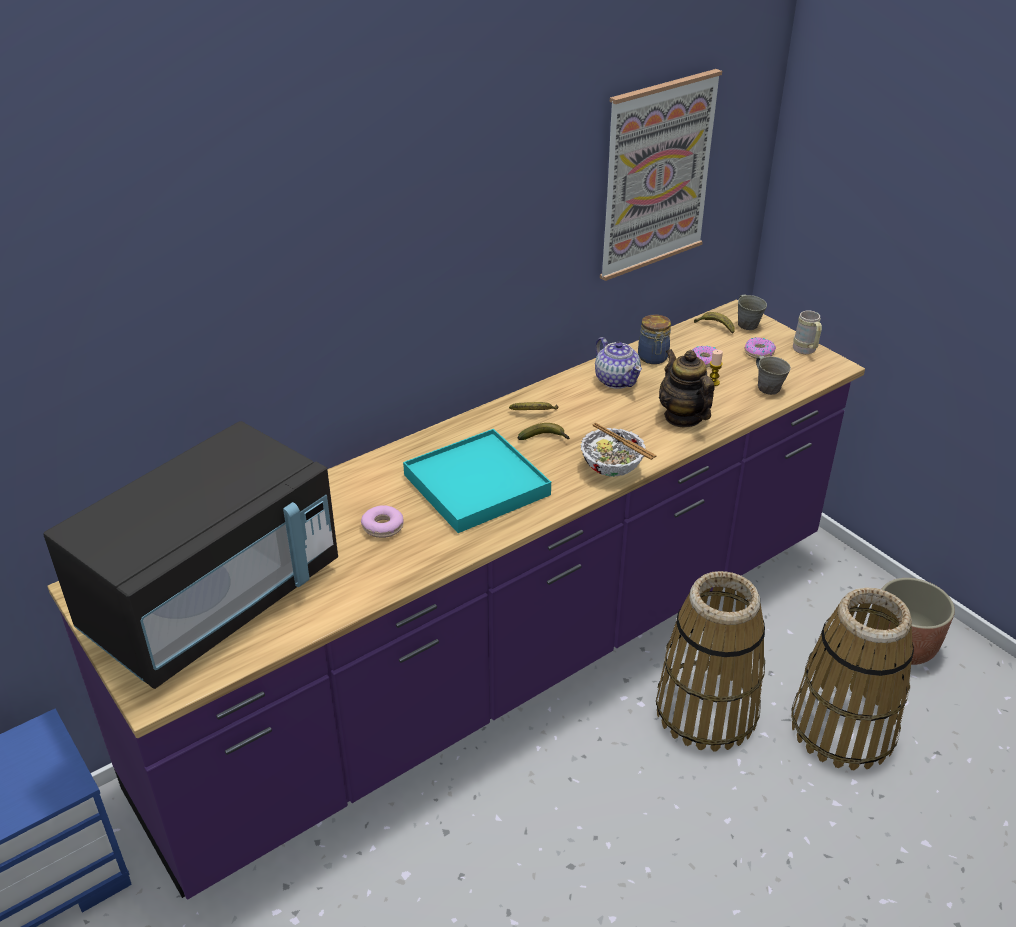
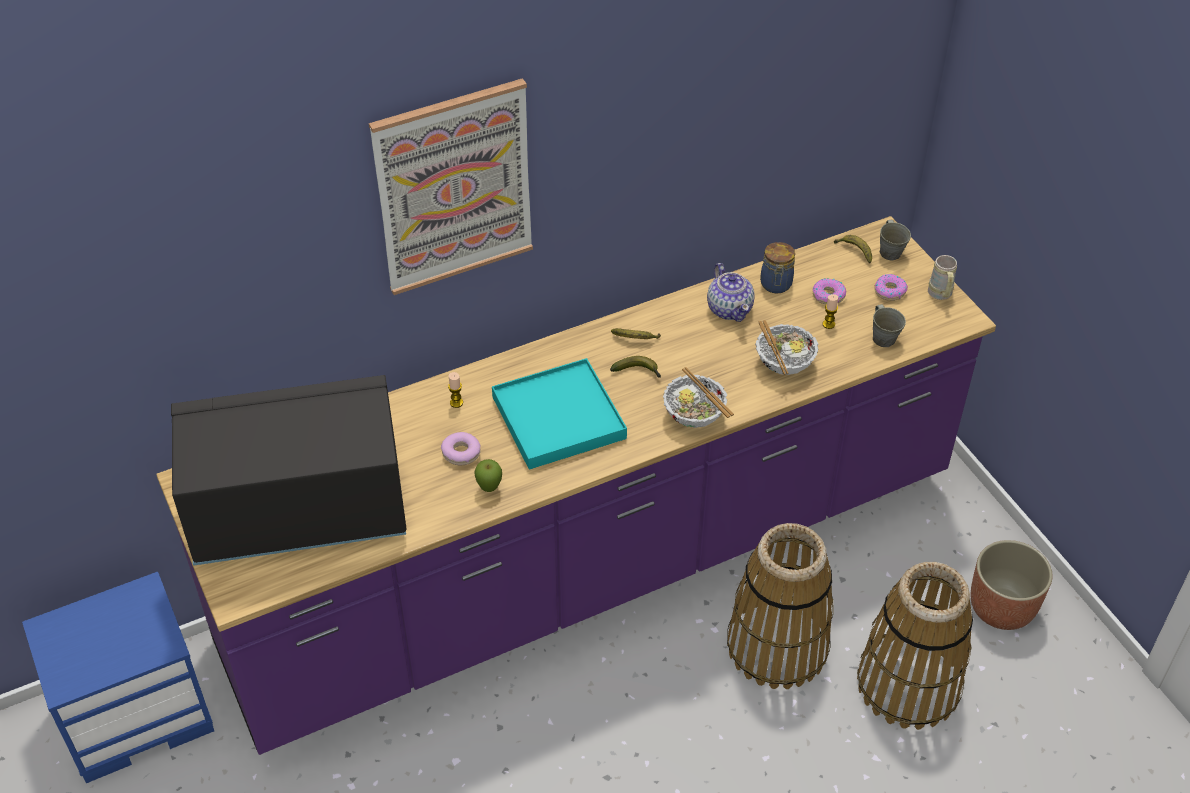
camera: 10 degrees right, 10 degrees up
(214, 600) = (298, 510): black microwave -> black microwave turned 150 degrees counterclockwise
(368, 484) = (456, 403): none -> candle
(420, 555) = (489, 488): none -> apple
(656, 175) = (793, 106): picture -> picture (454, 187)
(683, 417) = (783, 363): teapot -> bowl

